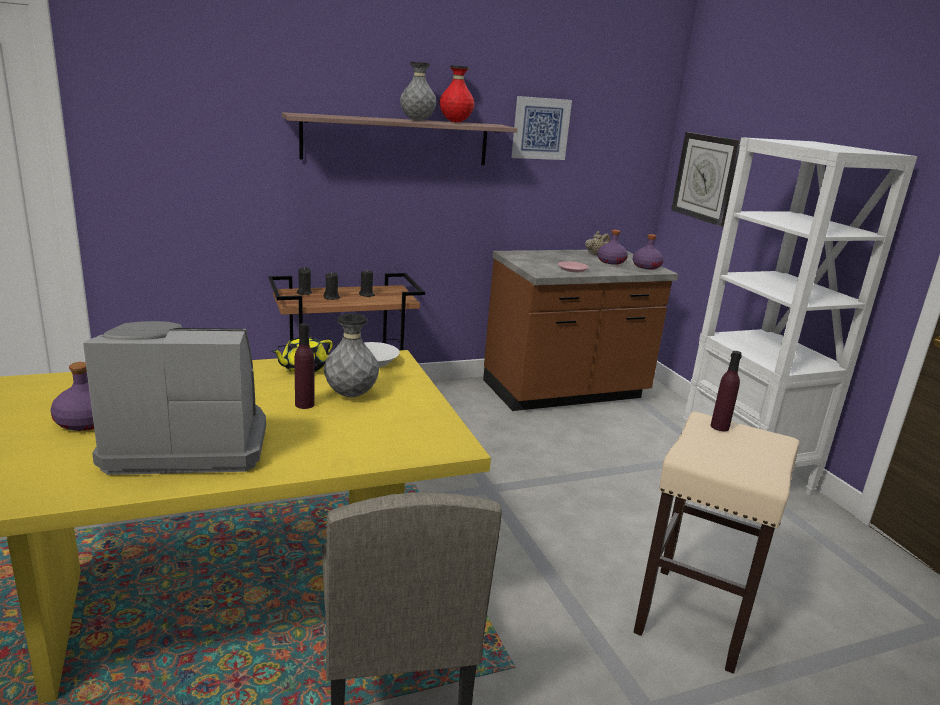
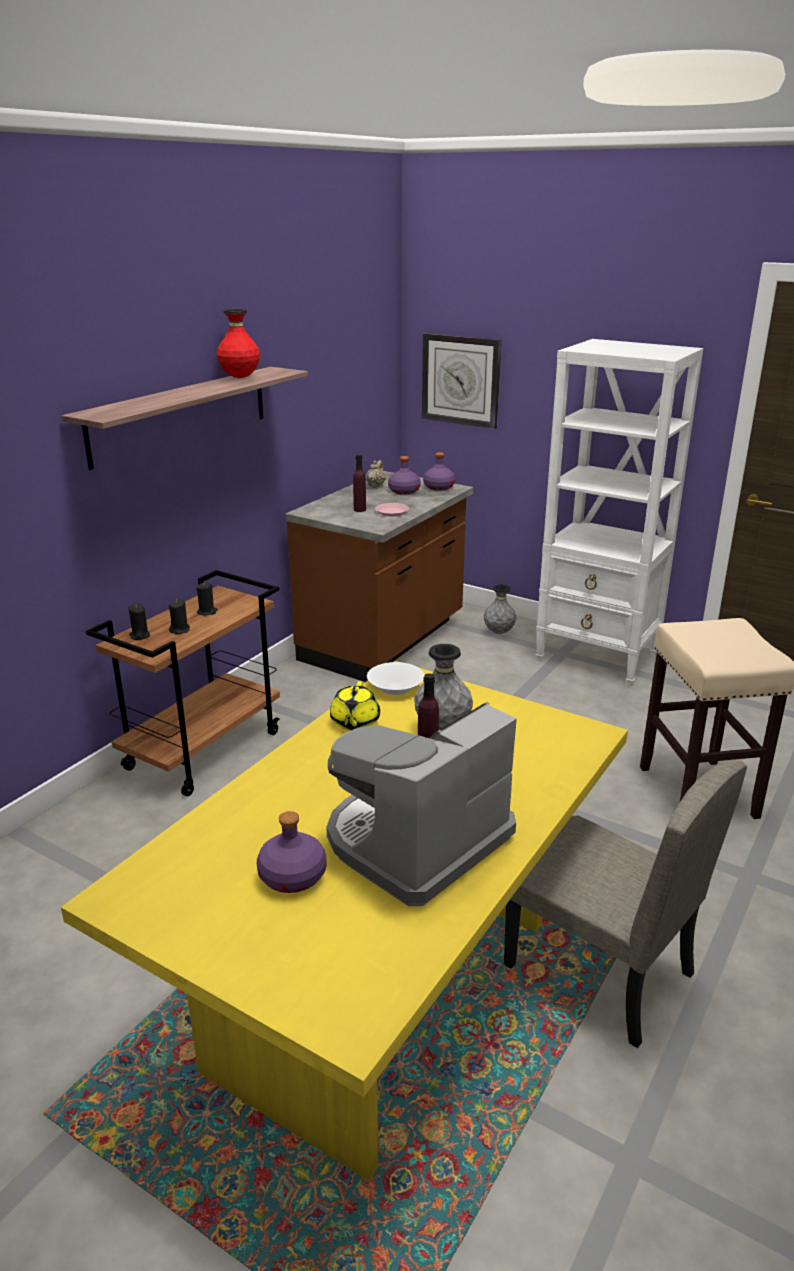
camera: 35 degrees left, 5 degrees up
(417, 121) = (214, 388): grey vase -> grey vase (499, 632)
(540, 128) = (303, 361): picture -> none
(719, 427) = (695, 630): purple bottle -> purple bottle (359, 510)

